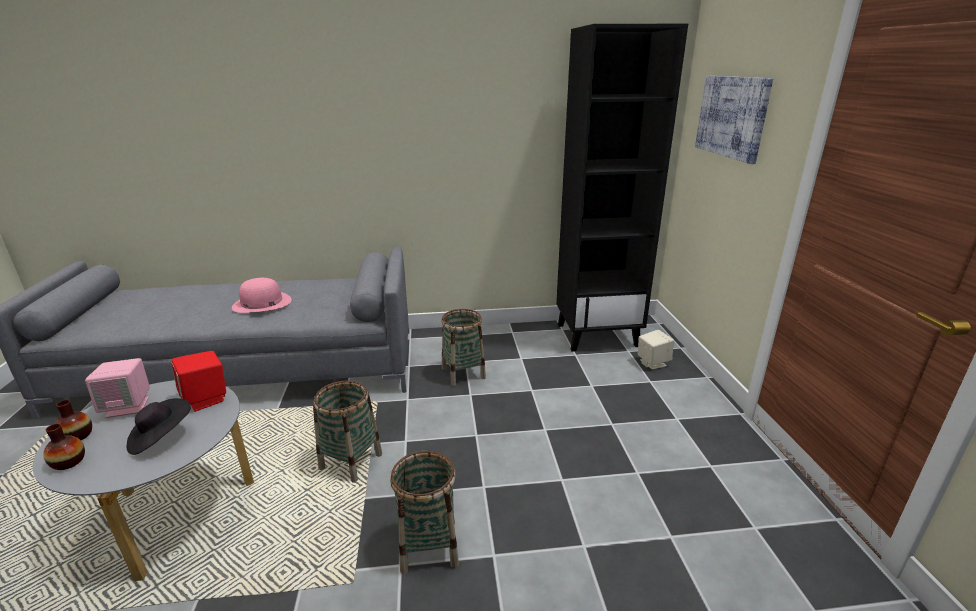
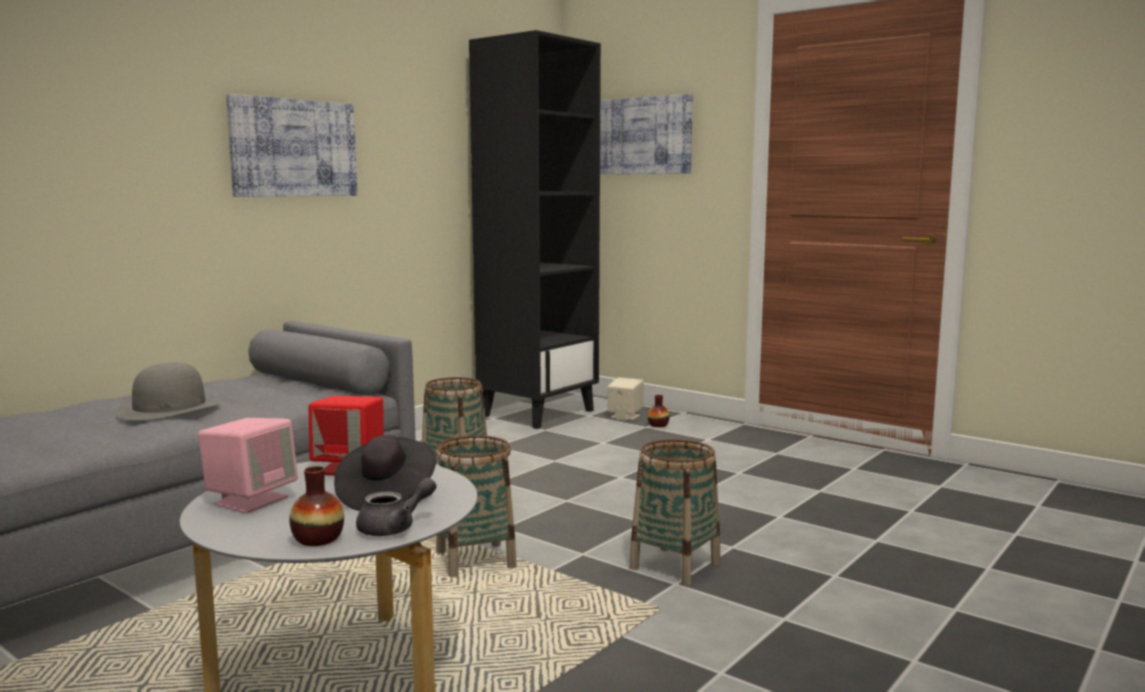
camera: 45 degrees left, 15 degrees down
(77, 436) = (255, 530): vase -> vase (658, 425)
(99, 474) = (394, 528): none -> grey teapot
(261, 303) = (169, 408): pink hat -> grey hat
(403, 132) = (293, 148): none -> picture

